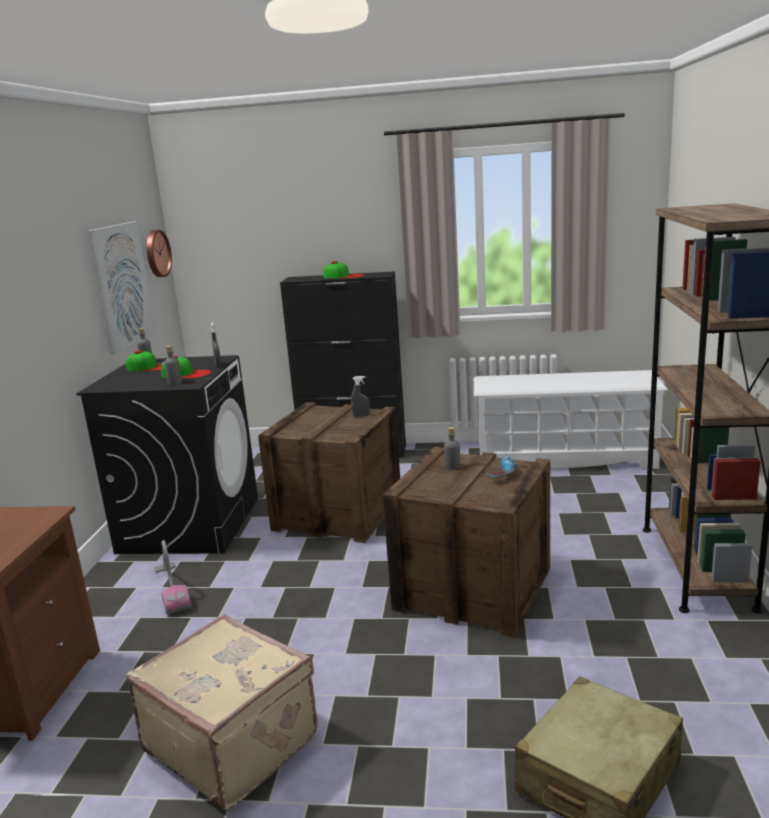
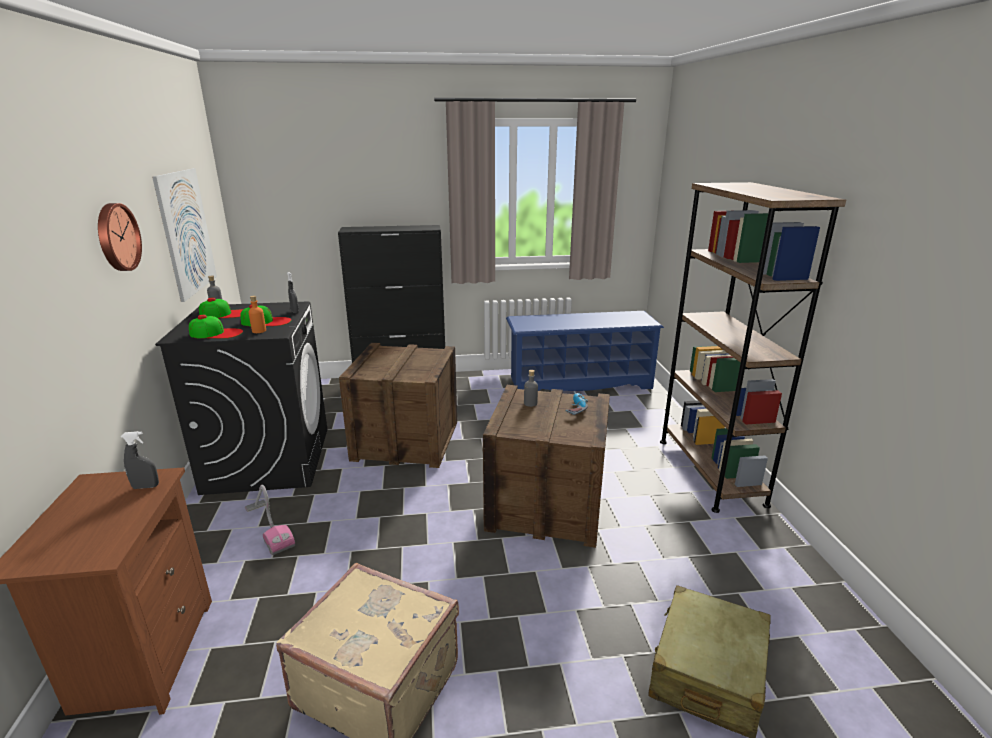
camera: 15 degrees left, 5 degrees up
(156, 253) = (212, 200): wall clock -> wall clock (116, 237)
(175, 382) = (259, 331): grey bottle -> orange bottle
(343, 276) = (395, 228): cap -> cap (216, 333)
(361, 416) = (427, 355): grey spray bottle -> grey spray bottle (146, 486)
(565, 458) = (579, 382): white shoe rack -> blue shoe rack

